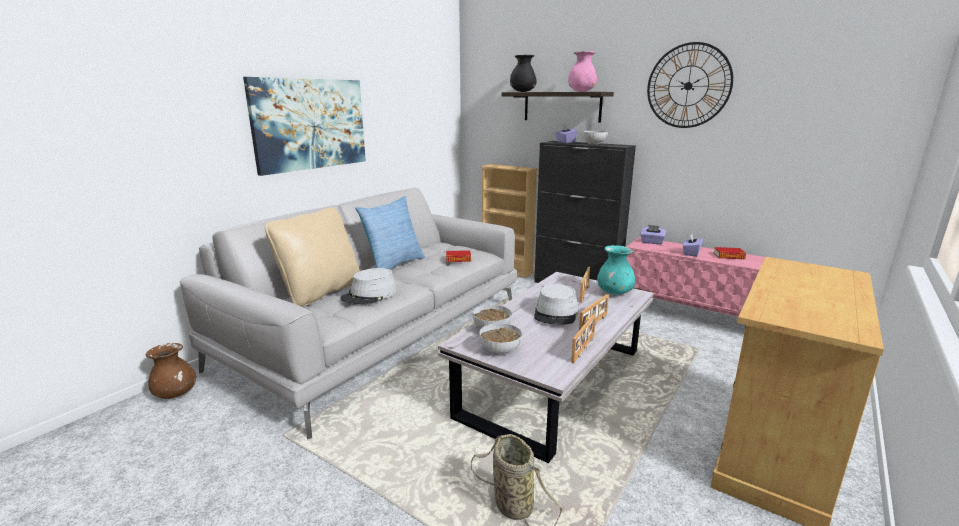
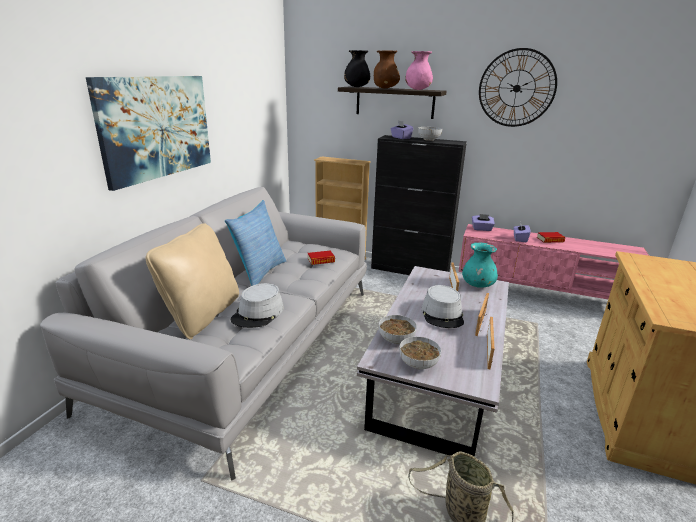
camera: 15 degrees left, 5 degrees up
(176, 394) = (50, 450): brown vase -> brown vase (385, 88)

